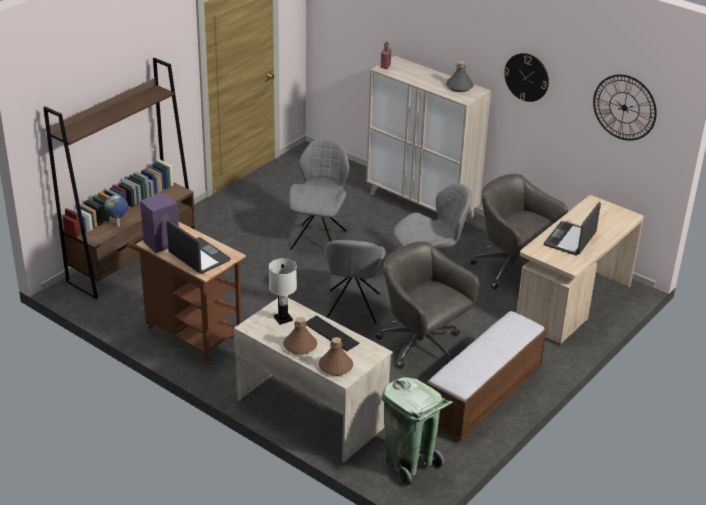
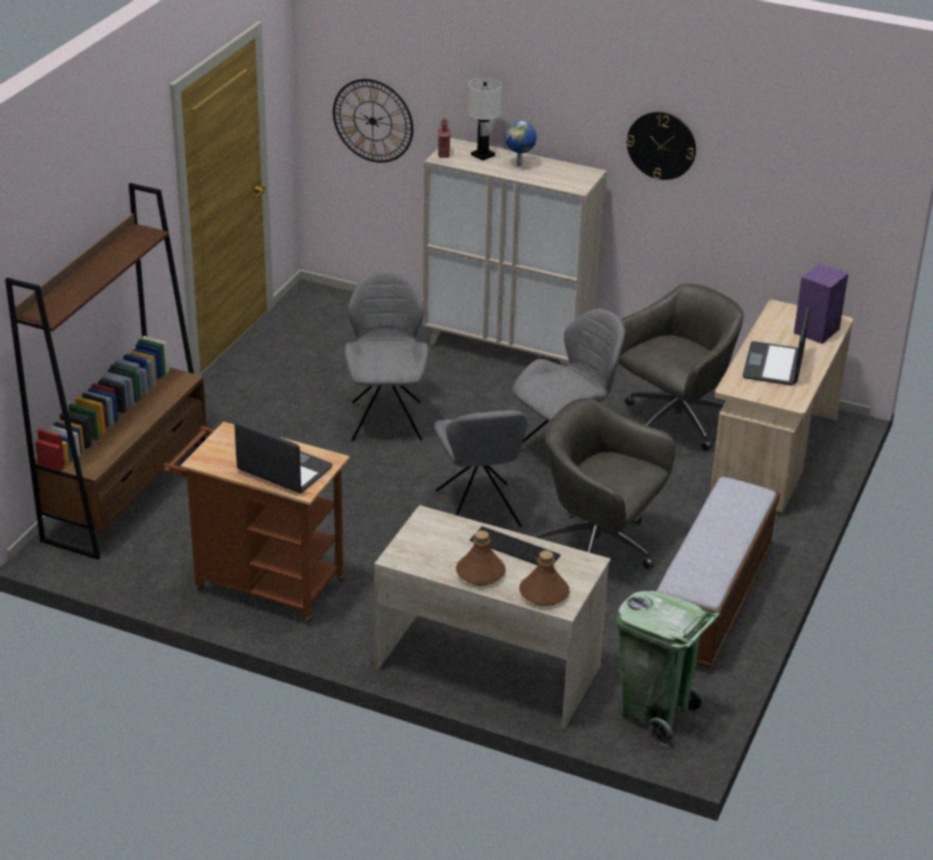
camera: 15 degrees left, 0 degrees up
(118, 225) = (116, 443): globe -> globe (520, 165)
(162, 242) = (219, 457): purple speaker -> purple speaker (817, 330)
(282, 318) = (437, 538): white table lamp -> white table lamp (482, 155)
(459, 87) = (561, 171): grey bottle -> none
(513, 271) = (674, 422): grey office chair -> grey office chair turned 105 degrees clockwise
(624, 107) = (813, 171): wall clock -> wall clock (373, 121)

